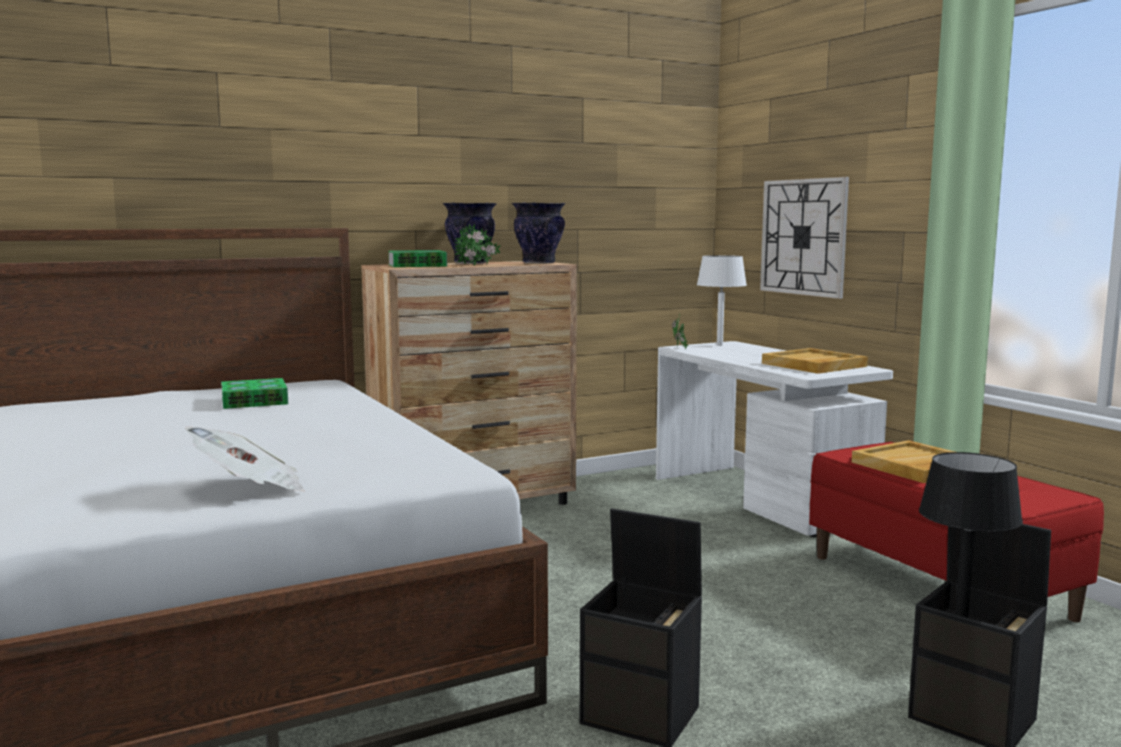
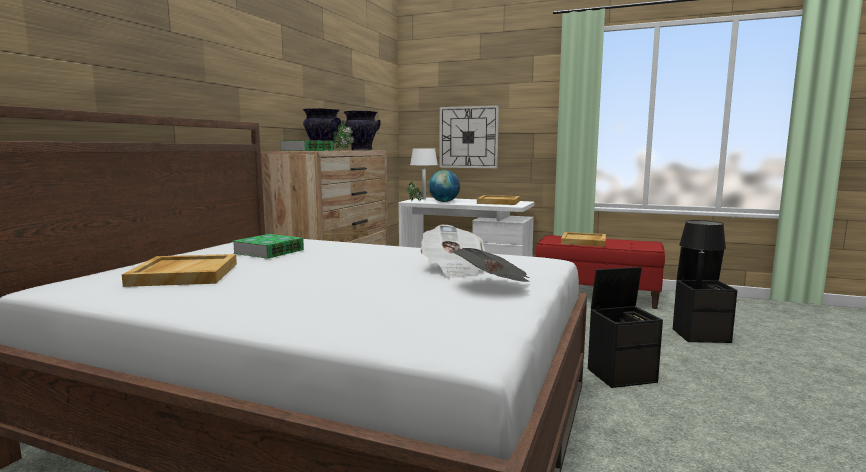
camera: 40 degrees left, 0 degrees up
(112, 413) = (184, 274): none -> beige tray
(310, 458) = (453, 269): none -> newspaper
(727, 354) = (444, 201): none -> globe

